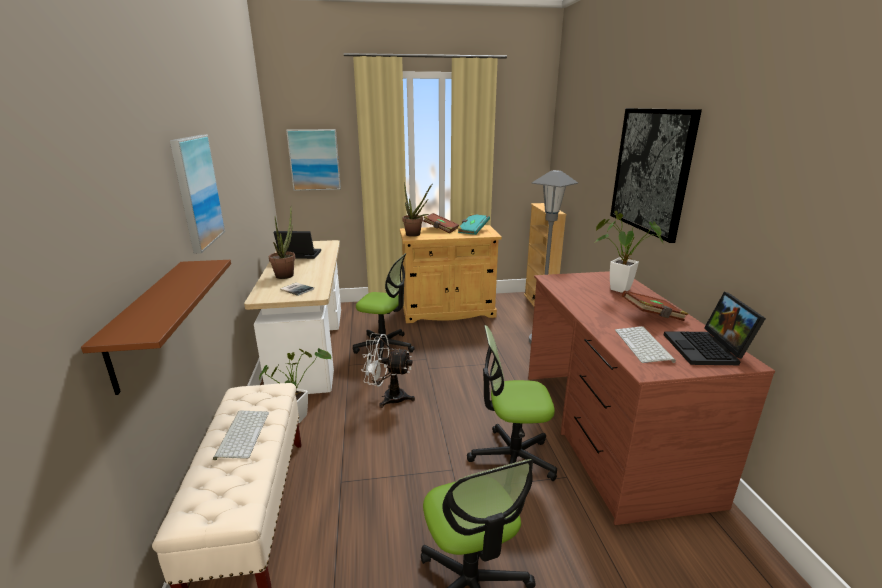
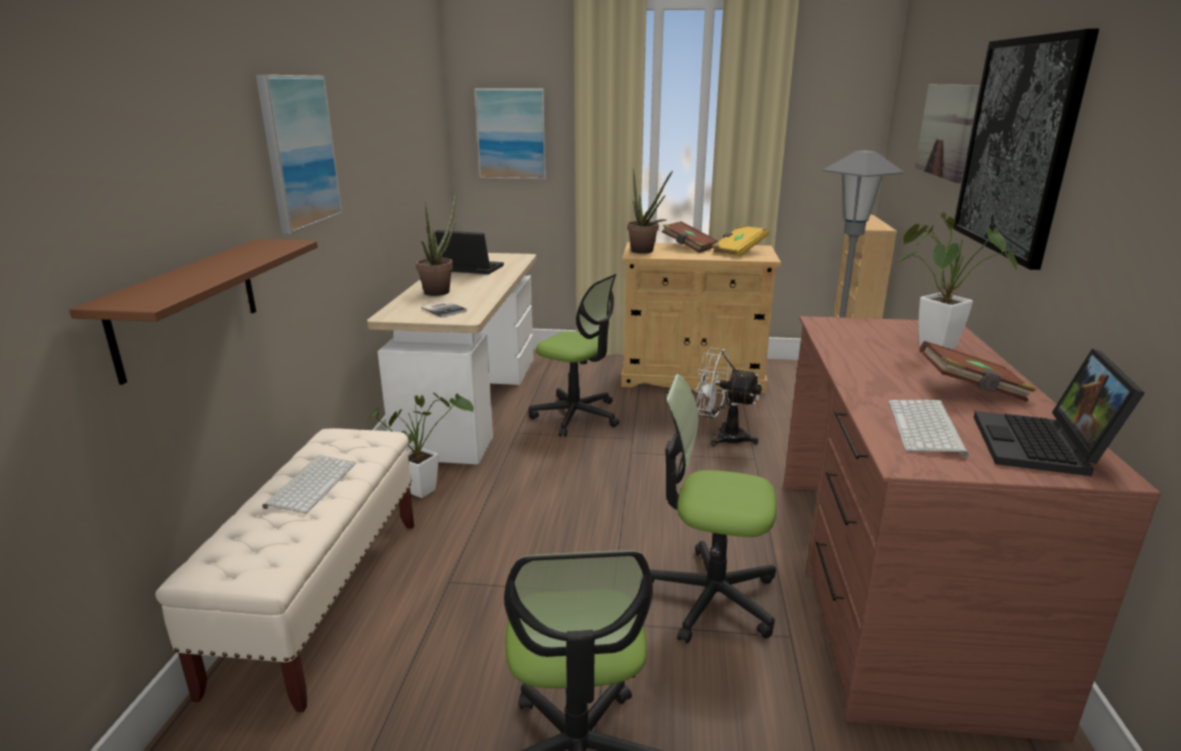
camera: 15 degrees right, 0 degrees up
(388, 397) = (556, 483): white fan -> white fan (722, 436)
(472, 230) = (738, 251): turquoise book -> yellow book
(596, 156) = (946, 130): none -> picture

